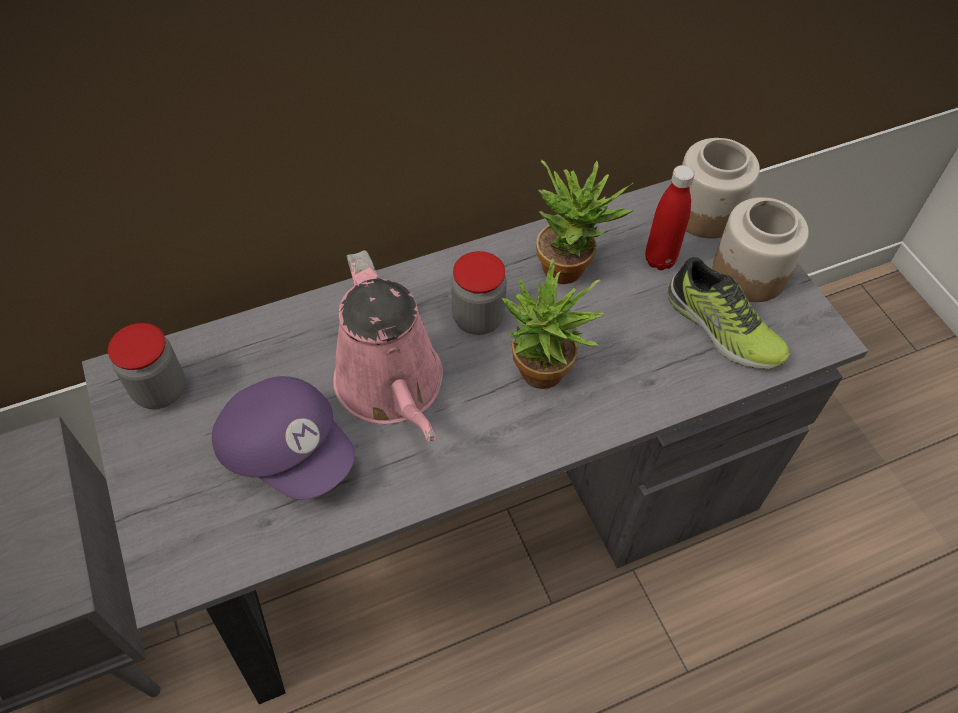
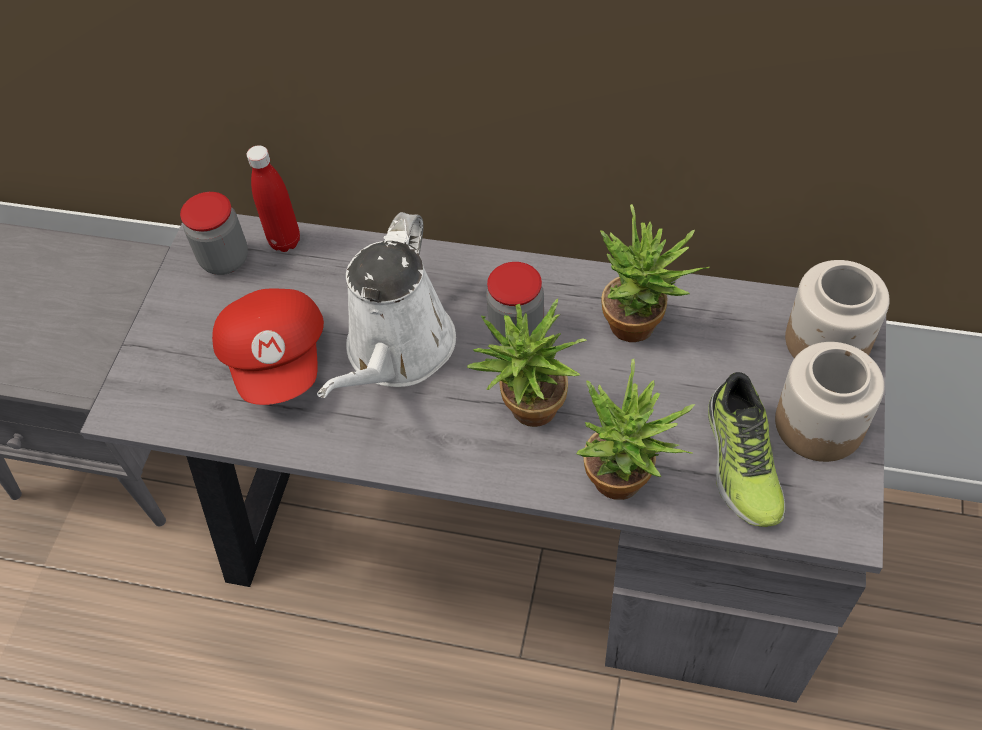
camera: 40 degrees right, 0 degrees up
(288, 450) = (279, 359): purple cap -> red cap
(392, 387) = (397, 352): pink watering can -> white watering can
(659, 260) = (735, 364): red bottle -> red bottle (285, 241)
(659, 390) = (626, 484): none -> potted plant

